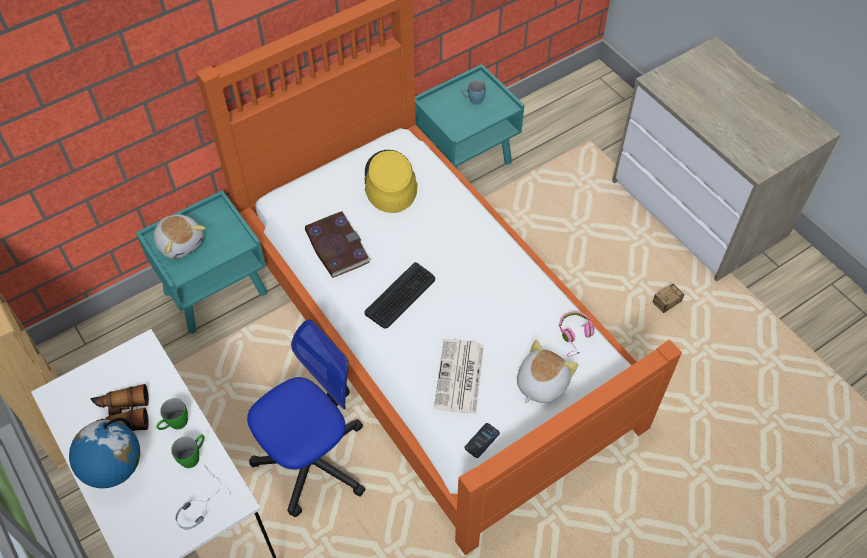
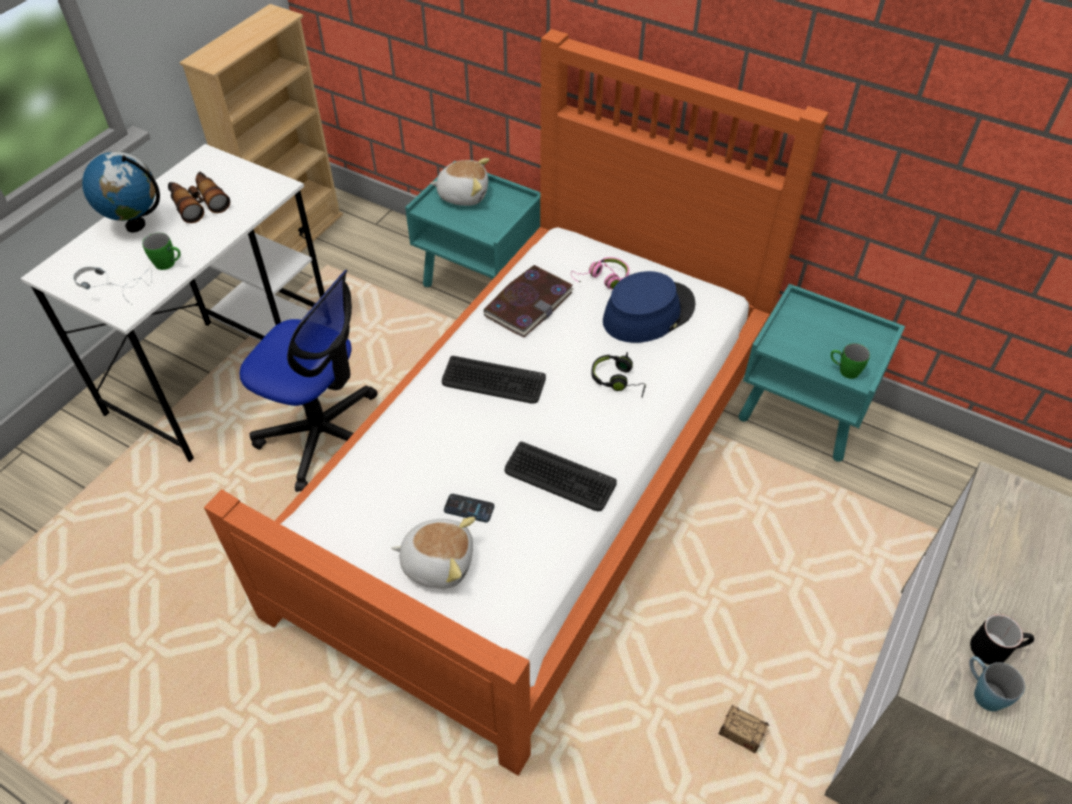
camera: 65 degrees right, 5 degrees down
(175, 424) = (200, 239): green mug -> green mug (844, 370)
(180, 243) = (463, 194): plush toy -> plush toy turned 105 degrees counterclockwise
(389, 182) = (648, 312): yellow hat -> blue hat
(441, 225) = (618, 380): none -> black headphones
(460, 377) = (408, 475): newspaper -> none
(473, 100) = (838, 341): blue mug -> blue mug (982, 691)
(482, 440) = (330, 528): phone -> phone (469, 508)
(506, 290) = (559, 477): none -> keyboard
(575, 336) = (530, 576): pink headphones -> pink headphones (602, 279)
(747, 134) = (995, 648): none -> black mug

